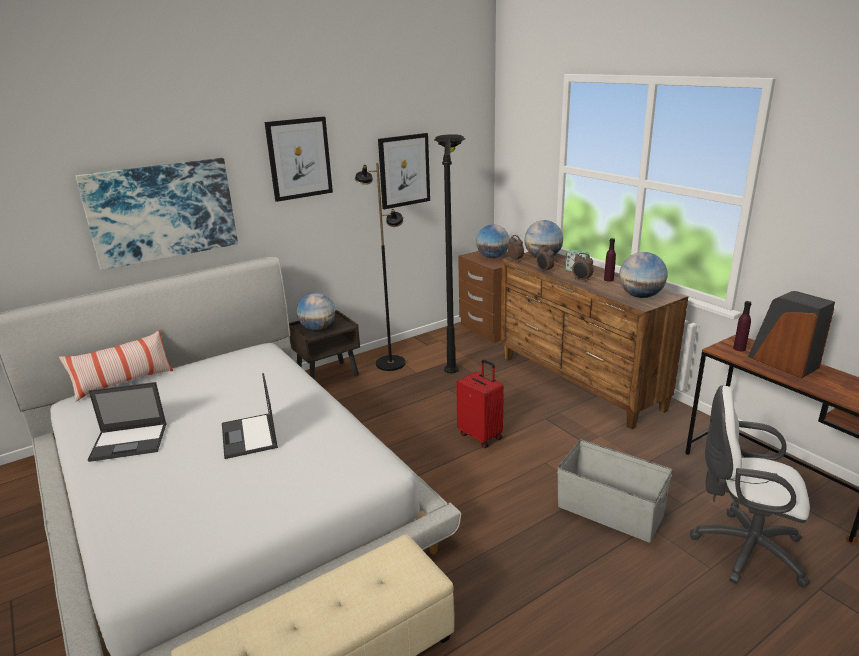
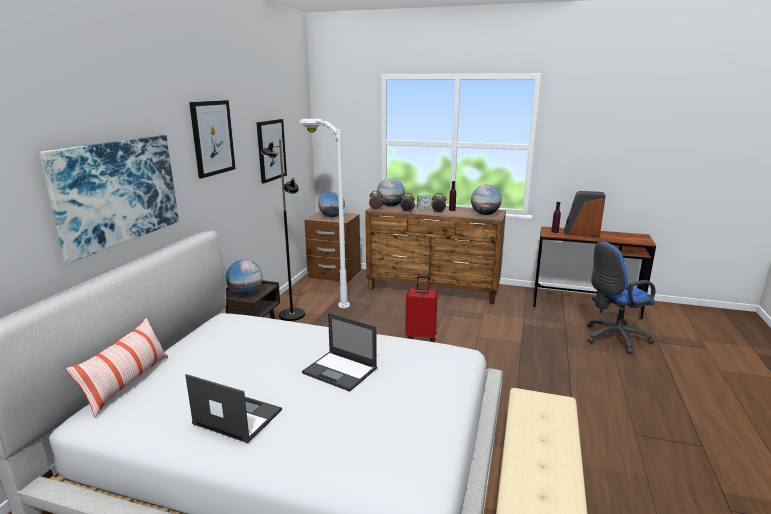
camera: 40 degrees left, 5 degrees down
(130, 442) = (236, 417): laptop -> laptop turned 105 degrees counterclockwise
(453, 350) = (326, 293): black floor lamp -> white floor lamp
(610, 511) = (542, 347): grey storage box -> none
(742, 548) = (612, 338): white office chair -> blue office chair

